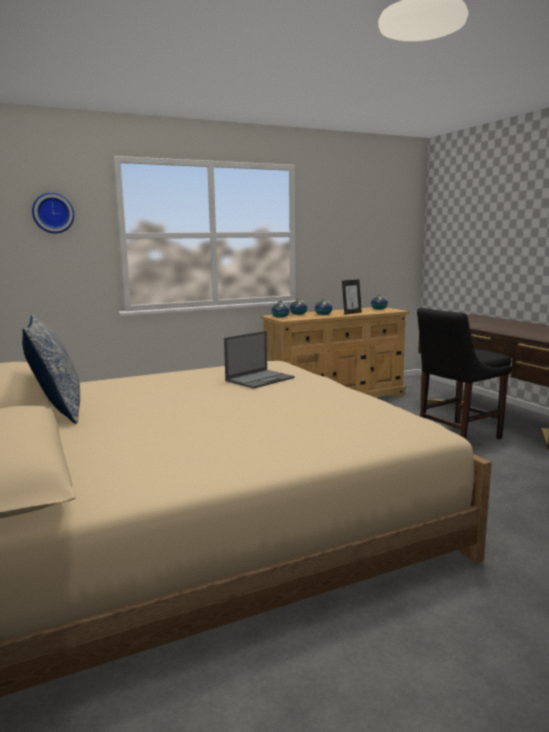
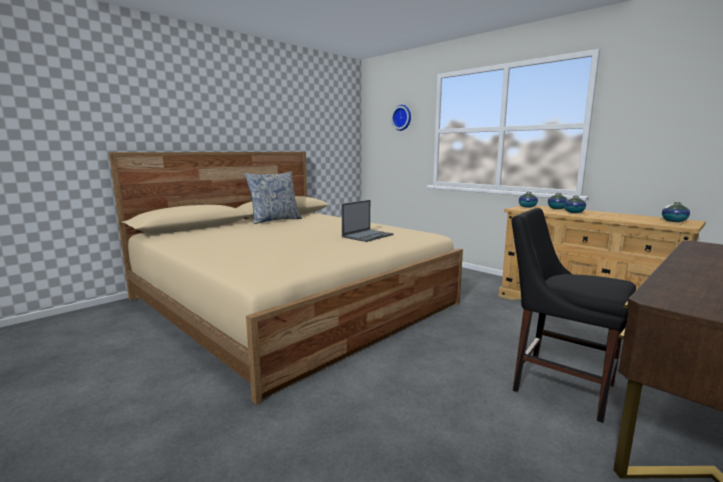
camera: 70 degrees right, 0 degrees up
(260, 379) = (368, 236): laptop -> laptop turned 75 degrees counterclockwise
(351, 313) = (608, 217): picture frame -> none

